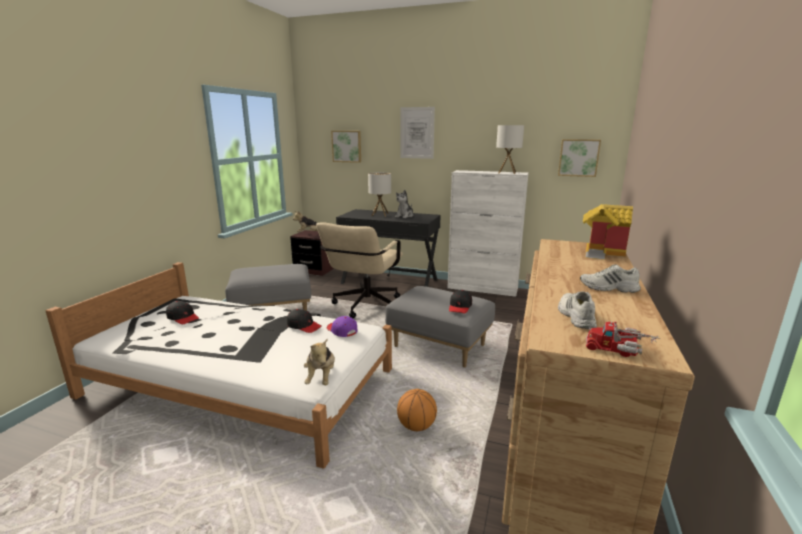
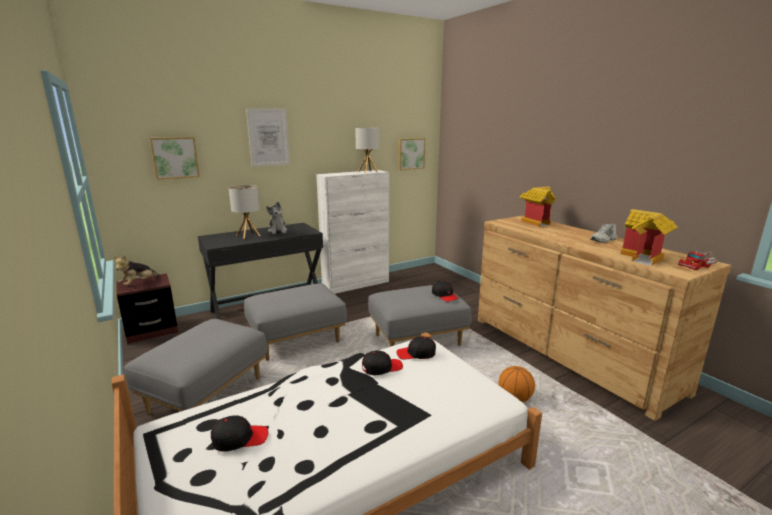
camera: 50 degrees left, 0 degrees up
(321, 377) = (494, 391): plush toy -> none
(341, 330) = (416, 354): purple cap -> black cap
(364, 307) = (296, 341): beige office chair -> grey ottoman
(575, 316) = (645, 258): white shoe -> toy house

